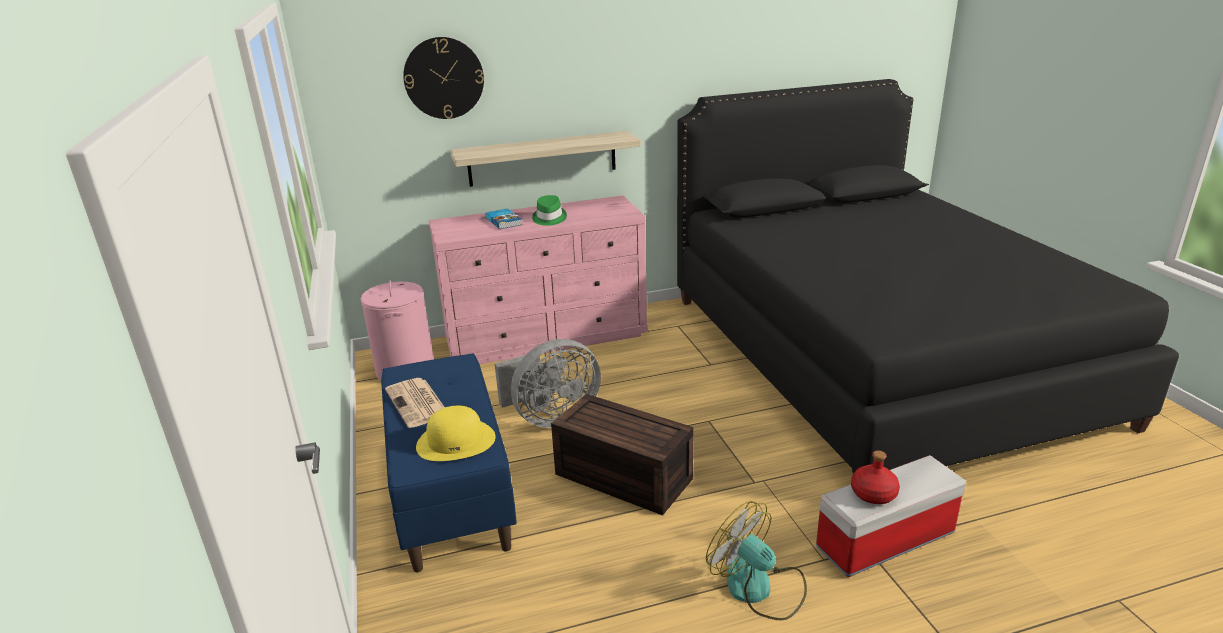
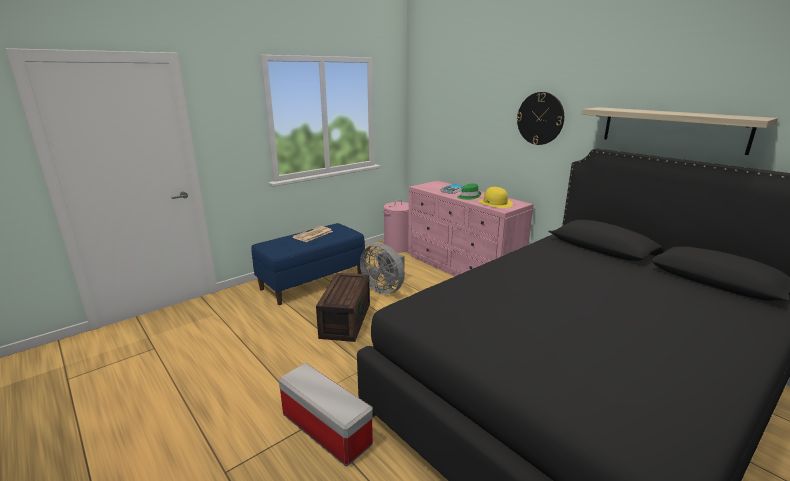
camera: 65 degrees right, 5 degrees down
(444, 78) = (456, 106): wall clock -> wall clock (540, 118)
(456, 441) = (286, 247): yellow hat -> yellow hat (495, 203)
(542, 158) = (493, 164): shelf -> shelf (672, 129)
(758, 588) = (267, 381): fan -> none
(873, 494) = (311, 382): red bottle -> none

